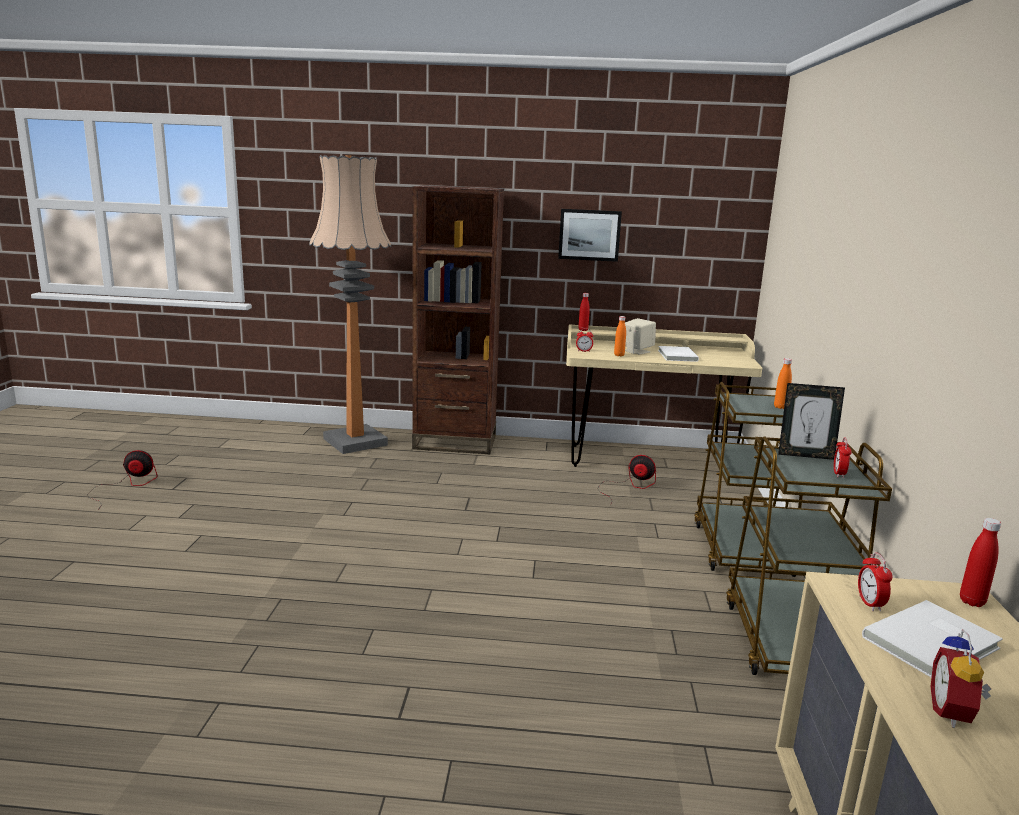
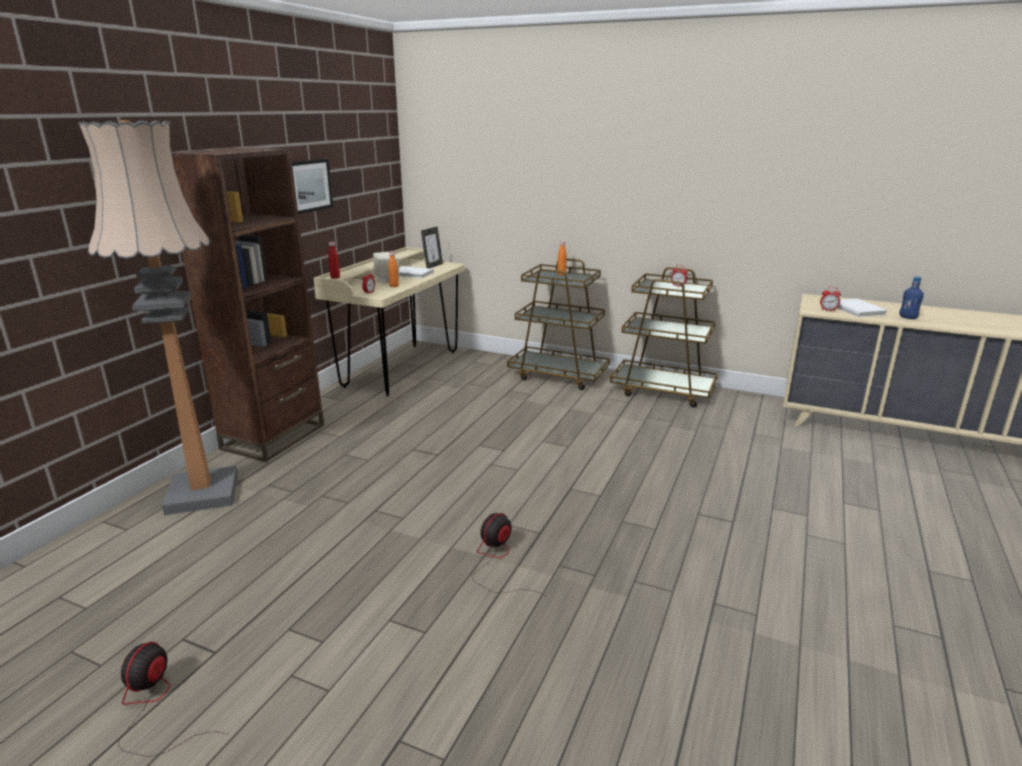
camera: 70 degrees left, 5 degrees up
(629, 486) = (443, 385): fan -> fan (497, 562)
(805, 455) = (649, 286): picture frame -> picture frame (433, 266)
(953, 713) = (908, 317): alarm clock -> blue bottle
(972, 601) = (819, 297): red bottle -> none

